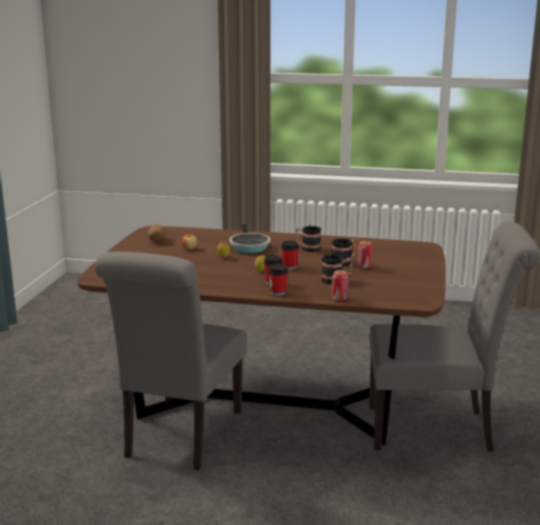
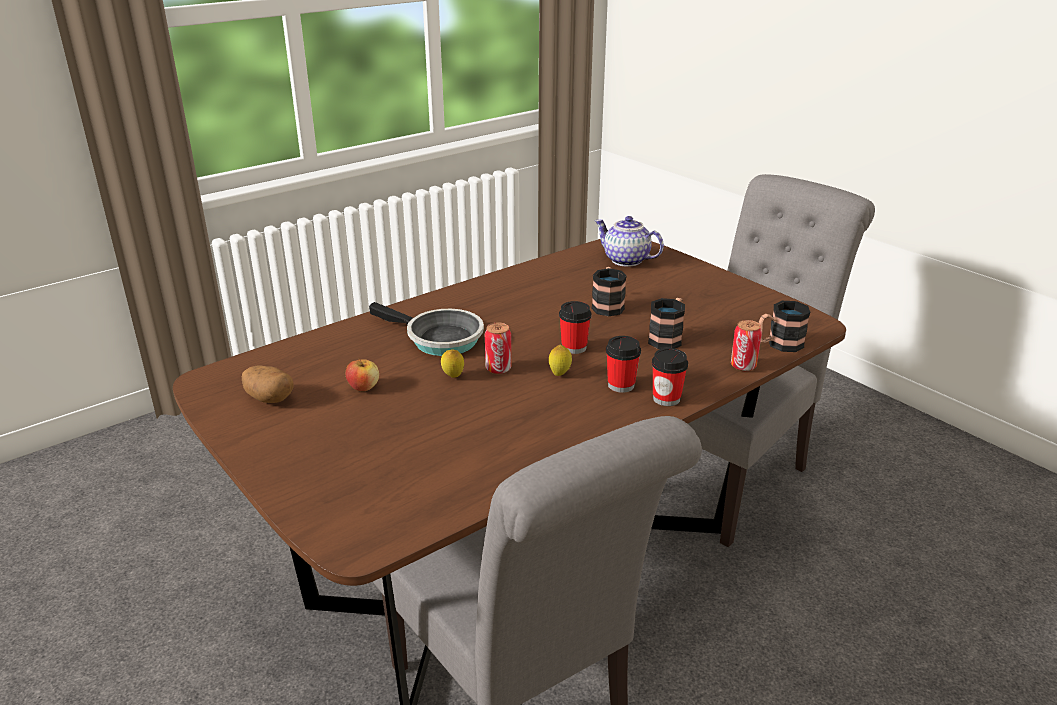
camera: 50 degrees left, 10 degrees up
(307, 248) = (517, 304): mug -> mug (778, 344)
(364, 267) = (644, 302): can -> can (498, 369)
(403, 252) = (625, 260): none -> teapot

